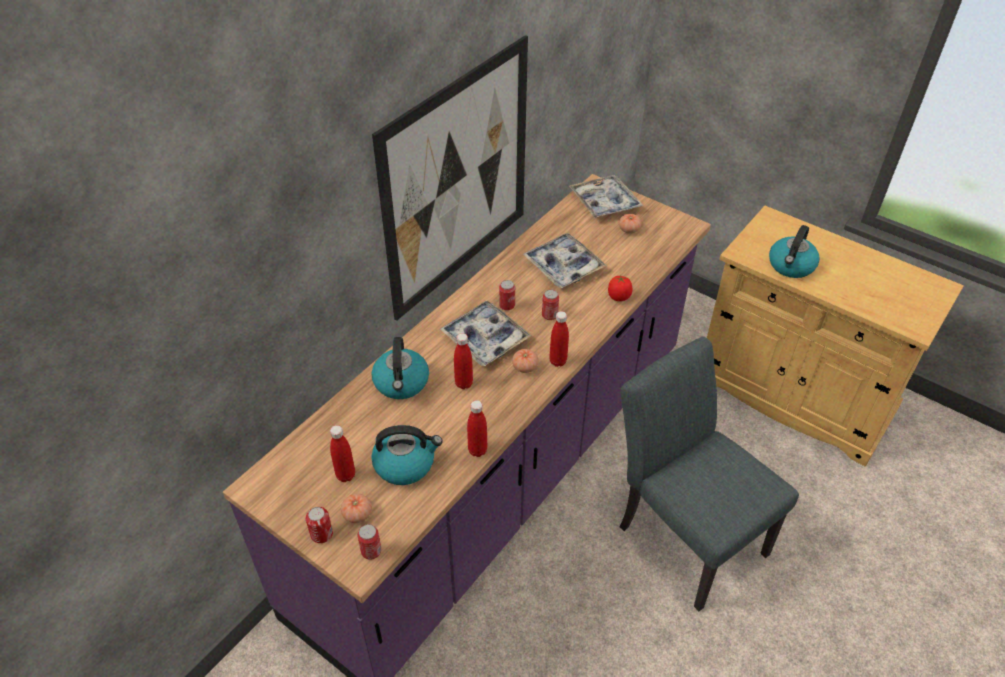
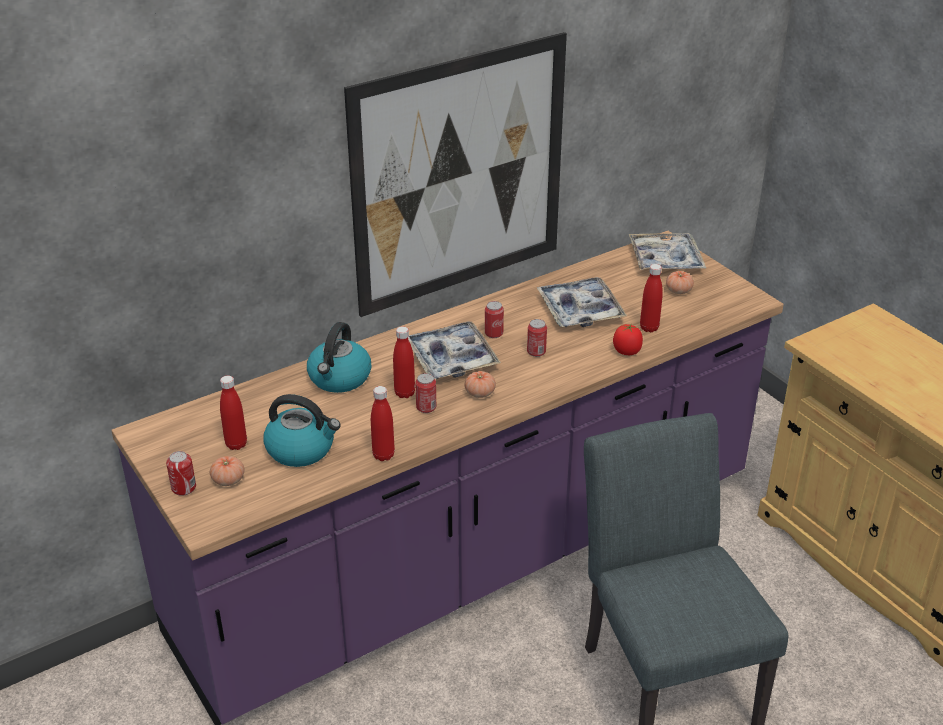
camera: 20 degrees right, 10 degrees down
(371, 551) = (223, 515): can -> can (426, 408)
(558, 361) = (520, 396): red bottle -> red bottle (649, 328)
(791, 266) = (870, 370): kettle -> none

